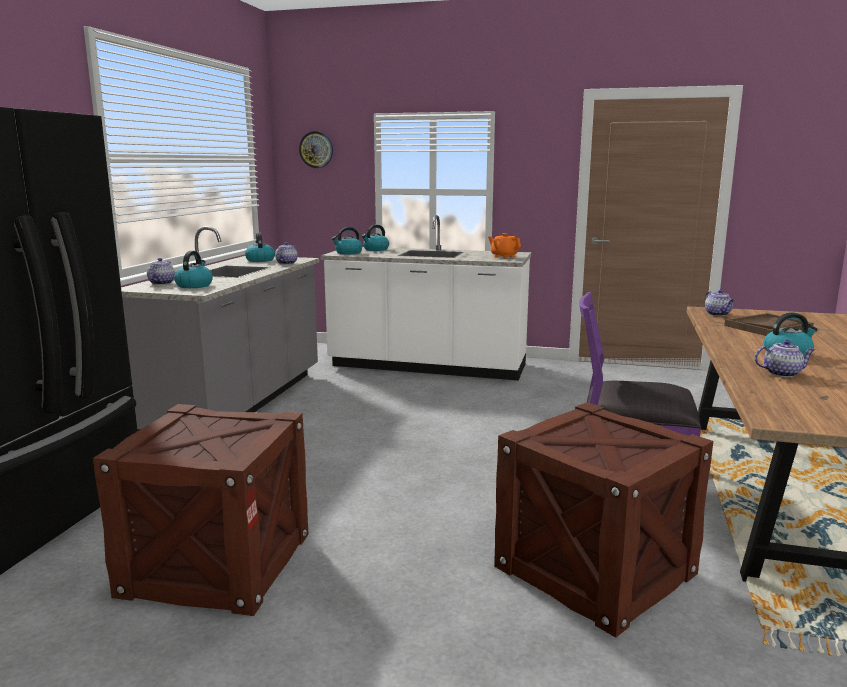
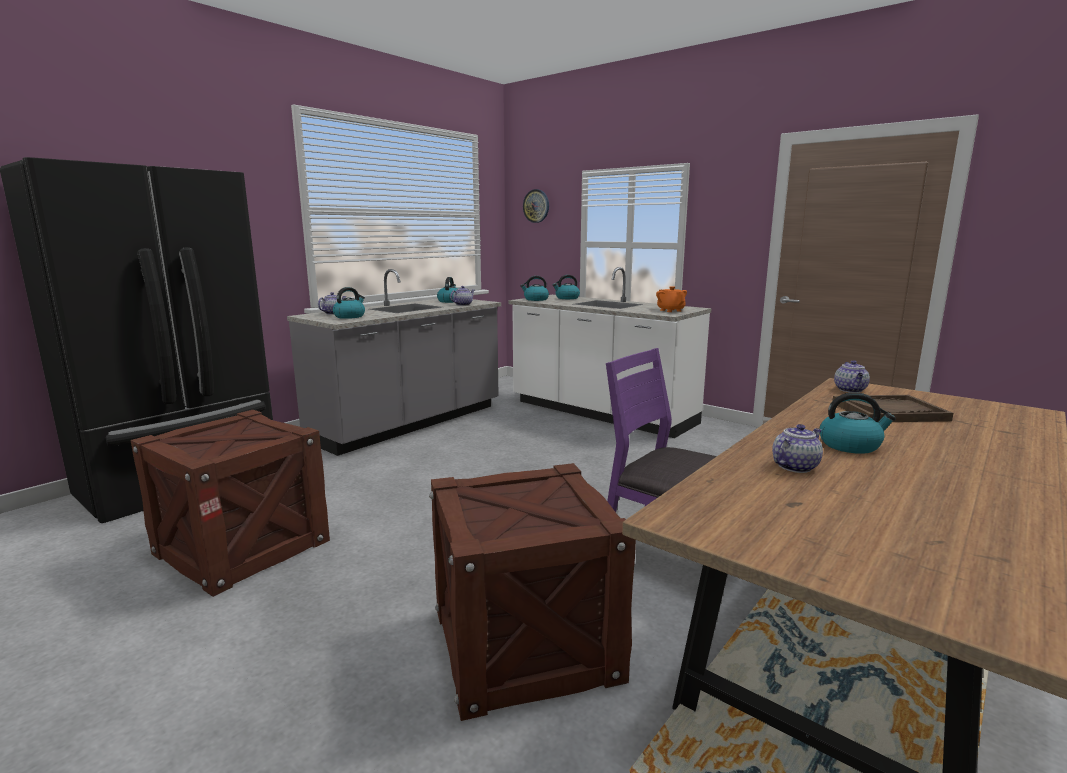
camera: 25 degrees right, 0 degrees up
(782, 373) = (795, 466): teapot -> teapot turned 60 degrees counterclockwise

